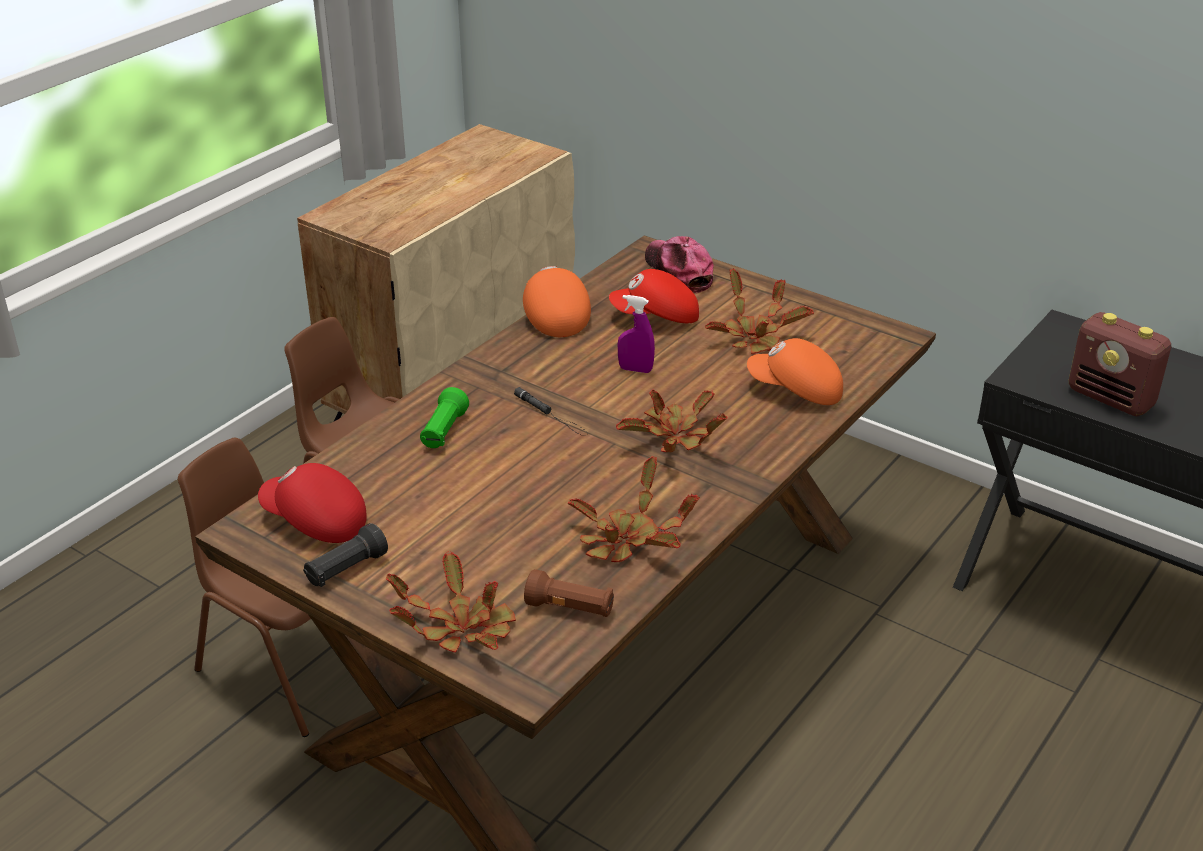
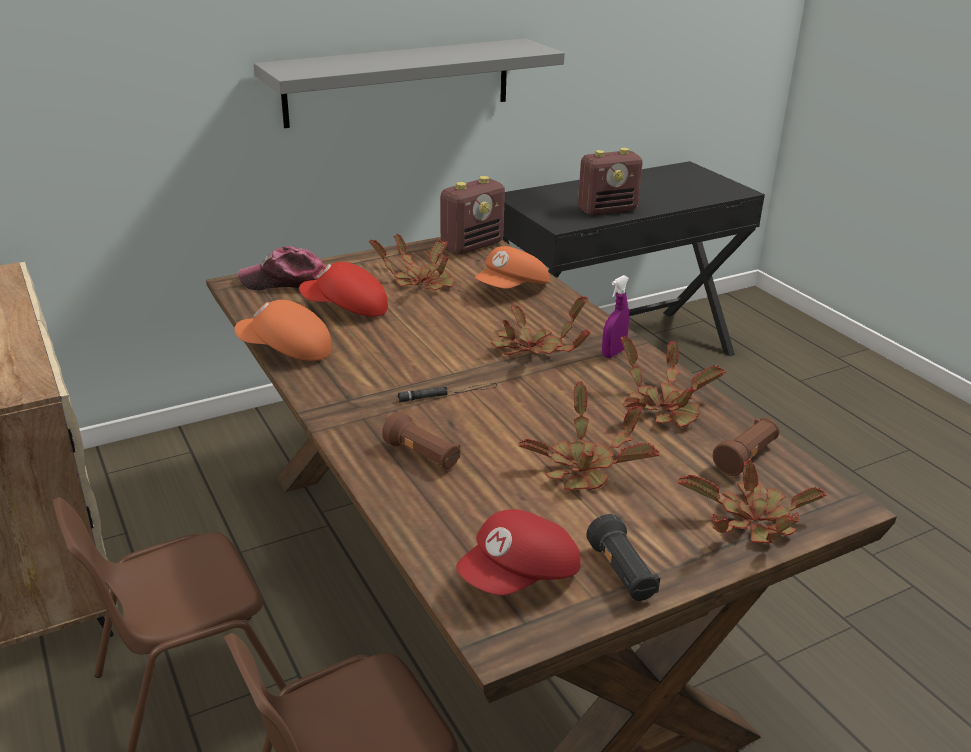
camera: 65 degrees left, 5 degrees down
(443, 431) = (422, 456): green flashlight -> brown flashlight
(485, 517) = (585, 467): none -> potted plant
(635, 369) = (417, 338): purple spray bottle -> purple spray bottle (613, 353)
(656, 317) = (346, 309): red cap -> red cap turned 75 degrees clockwise
(876, 338) = (472, 246): none -> radio
(963, 127) = (399, 82): none -> grey shelf

